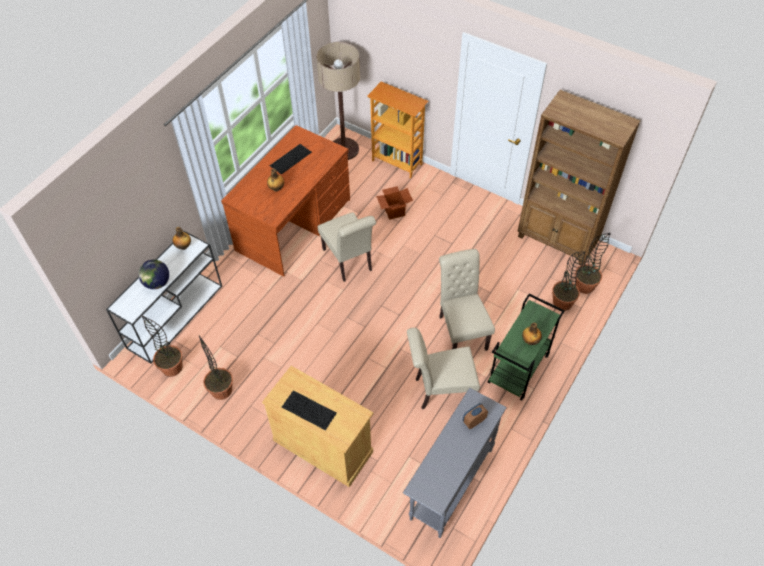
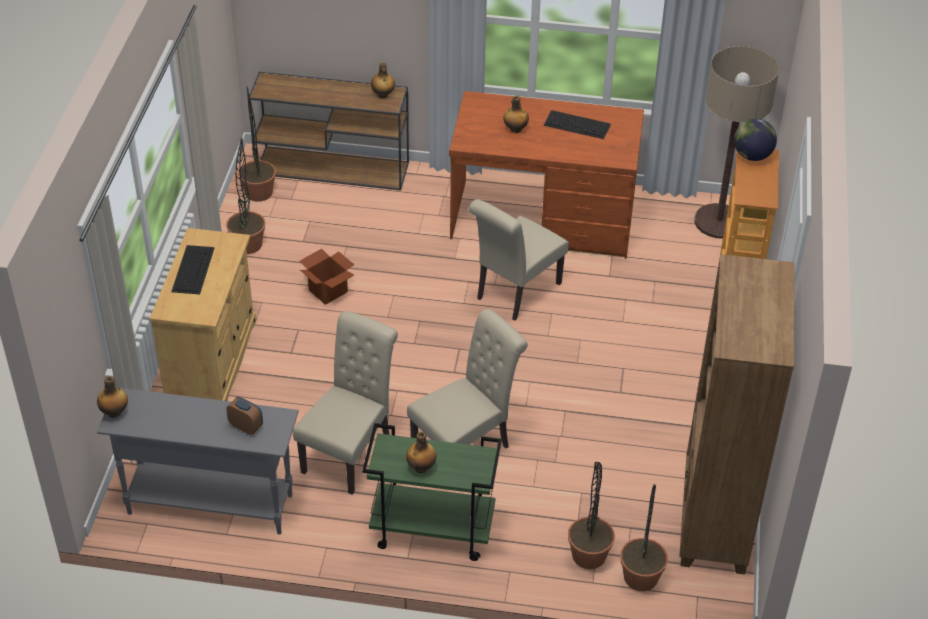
camera: 65 degrees right, 10 degrees down
(157, 283) = (316, 94): globe -> globe (752, 156)
(176, 315) = (334, 168): white console table -> brown console table
(394, 211) = (638, 311): cardboard box -> cardboard box (328, 291)
(428, 498) = (115, 412): none -> bottle
(440, 390) = (350, 452): beige chair -> beige chair turned 60 degrees clockwise

